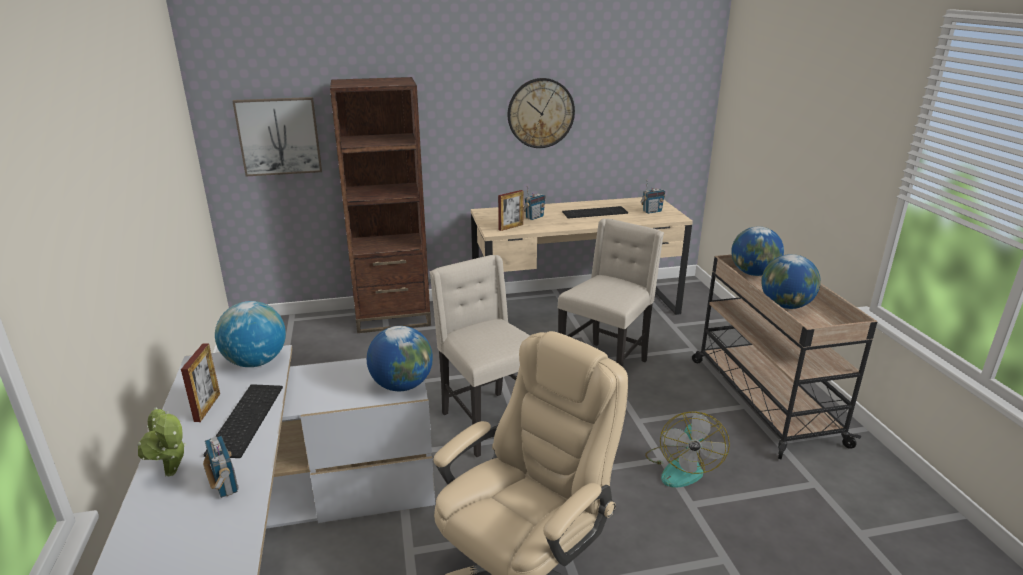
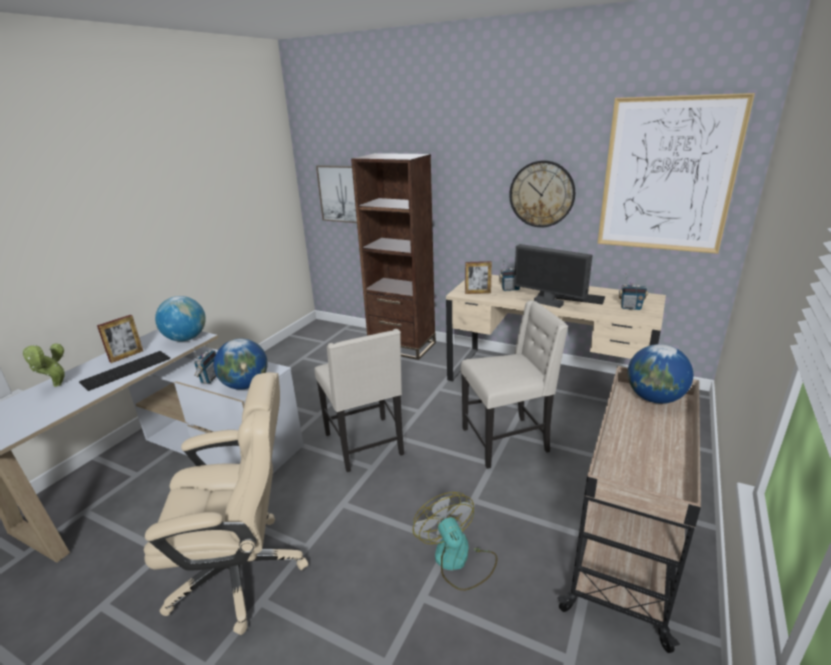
camera: 40 degrees right, 0 degrees up
(224, 486) = (58, 403): radio -> radio (209, 378)
(488, 421) = (366, 445): beige chair -> beige chair turned 150 degrees clockwise
(586, 222) = (548, 303): none -> monitor
(651, 86) = (667, 176): none -> picture
(681, 467) = (457, 560): fan -> fan turned 105 degrees clockwise
(785, 306) = (635, 444): globe -> none

